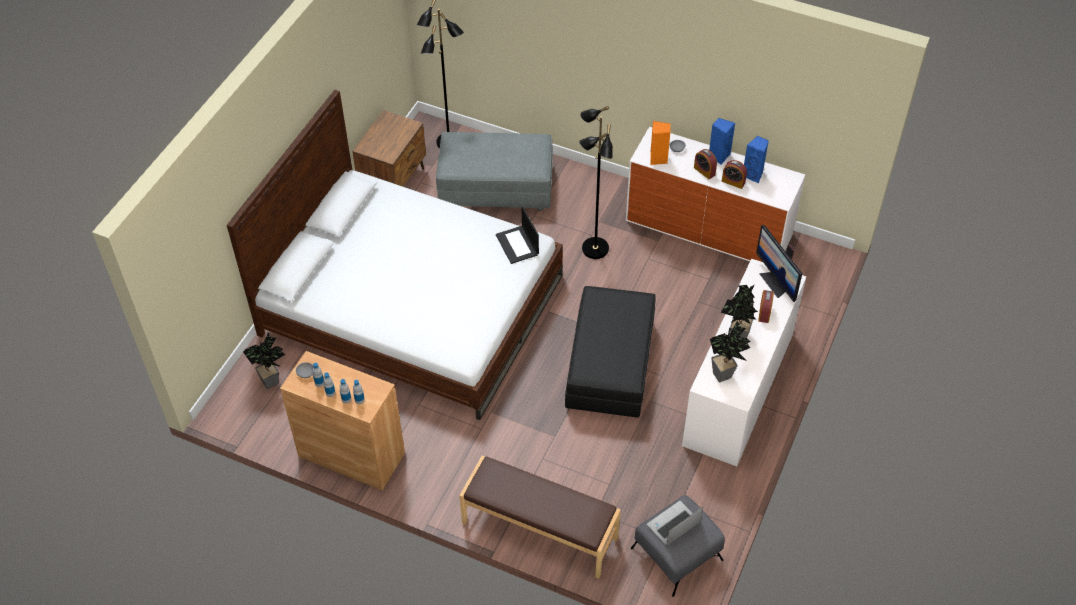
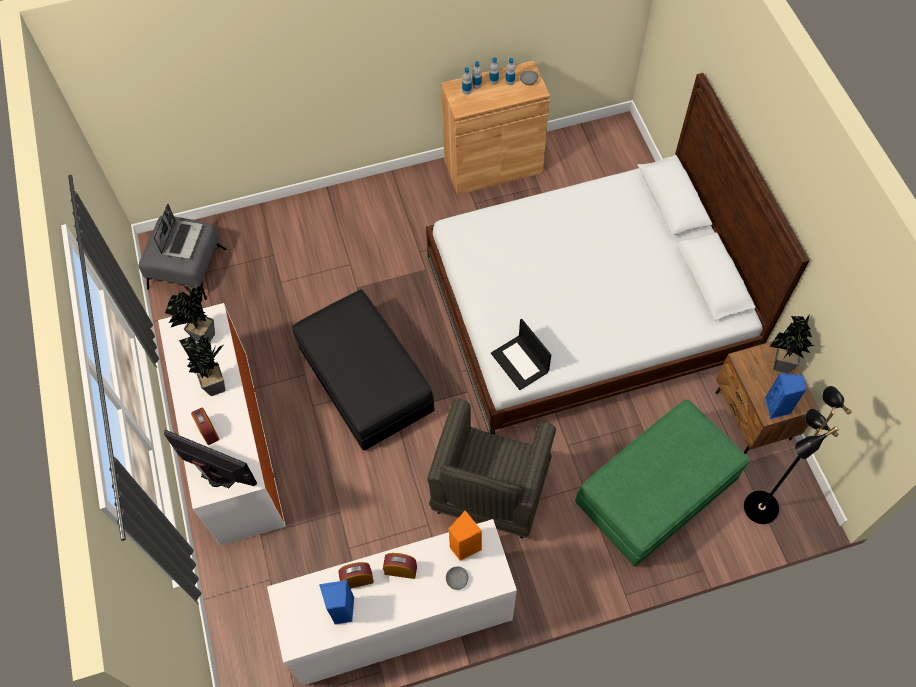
camera: 140 degrees right, 10 degrees up
(273, 382) = (611, 172): potted plant -> potted plant (779, 367)
(496, 185) = (656, 492): grey ottoman -> green ottoman
(518, 245) = (520, 362): laptop -> laptop turned 150 degrees counterclockwise
(539, 531) = (304, 213): brown bench -> none
(594, 249) = (489, 493): black floor lamp -> grey armchair
(718, 156) = (402, 607): blue speaker -> blue speaker (777, 408)

